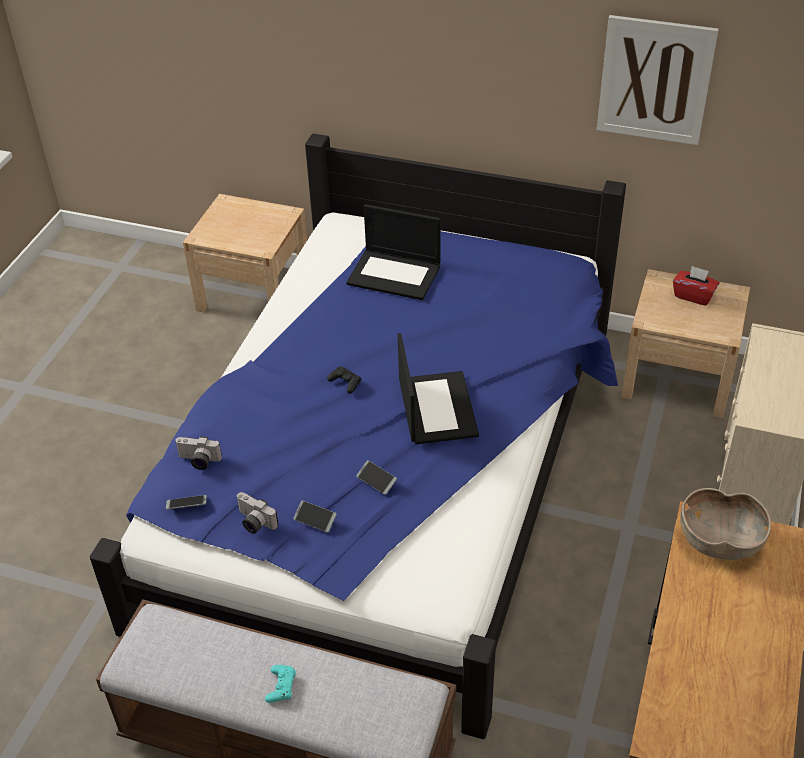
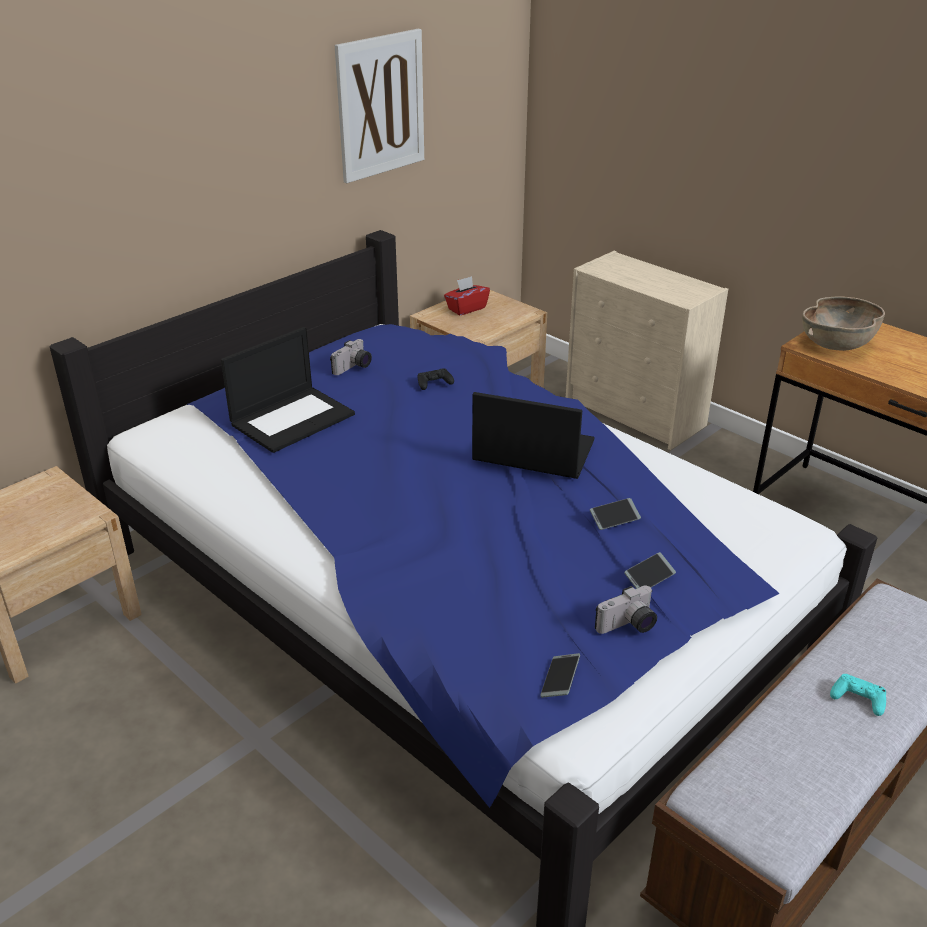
camera: 65 degrees left, 10 degrees down
(198, 461) = (486, 648): camera -> camera (353, 368)
(345, 382) = (441, 497): black game controller -> black game controller (434, 383)

